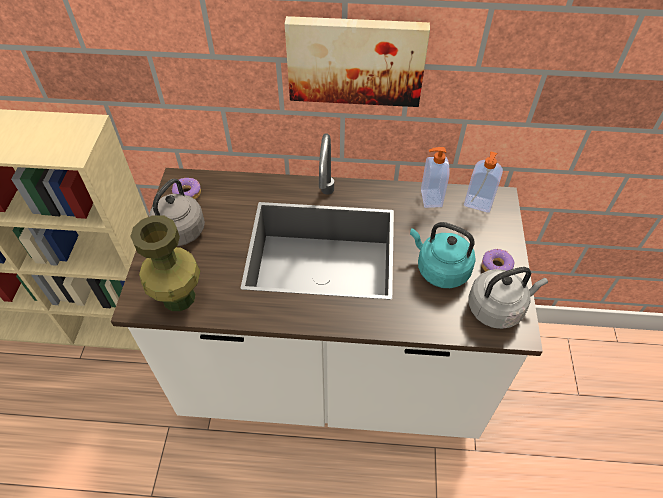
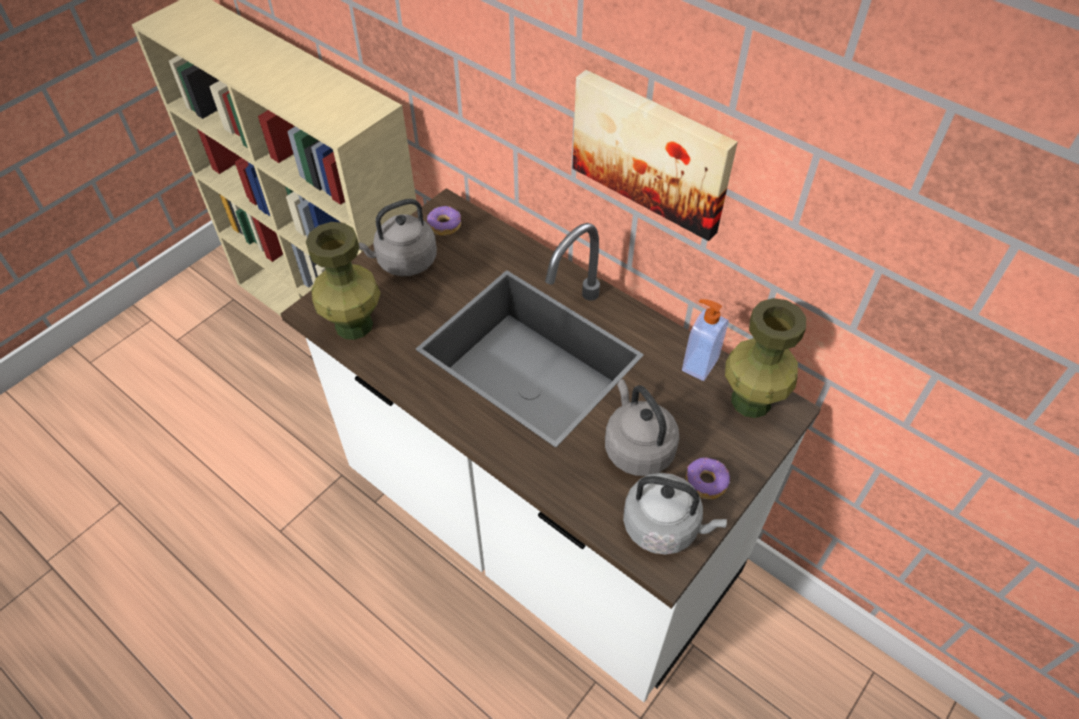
camera: 35 degrees right, 0 degrees up
(440, 269) = (637, 447): turquoise kettle -> grey kettle
(478, 204) = (751, 401): soap dispenser -> green vase

